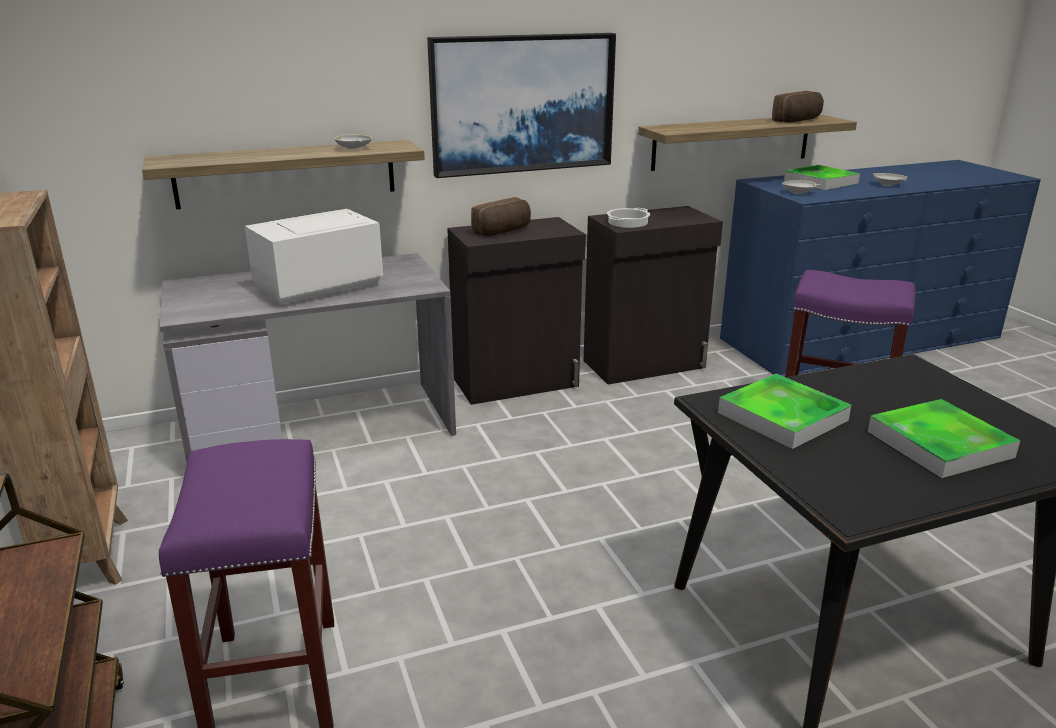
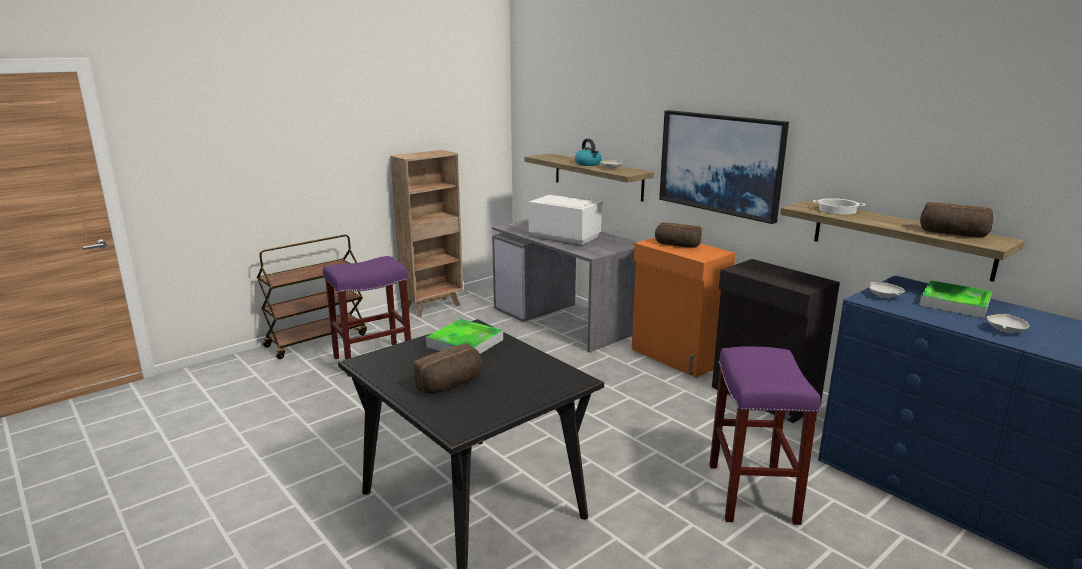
camera: 70 degrees right, 5 degrees down
(297, 152) = (588, 164): none -> kettle
(517, 383) = (676, 357): black cabinet -> orange cabinet
(628, 222) = (751, 269): cooking pot -> cooking pot (837, 210)
(939, 444) = (451, 384): tray -> bread

